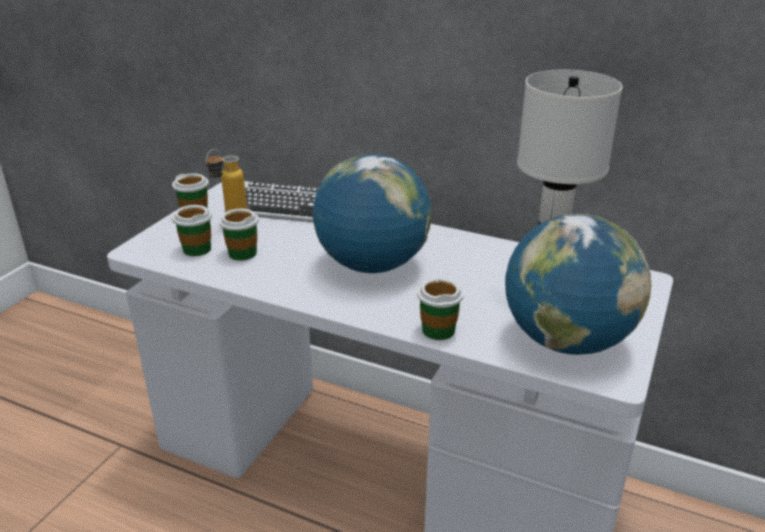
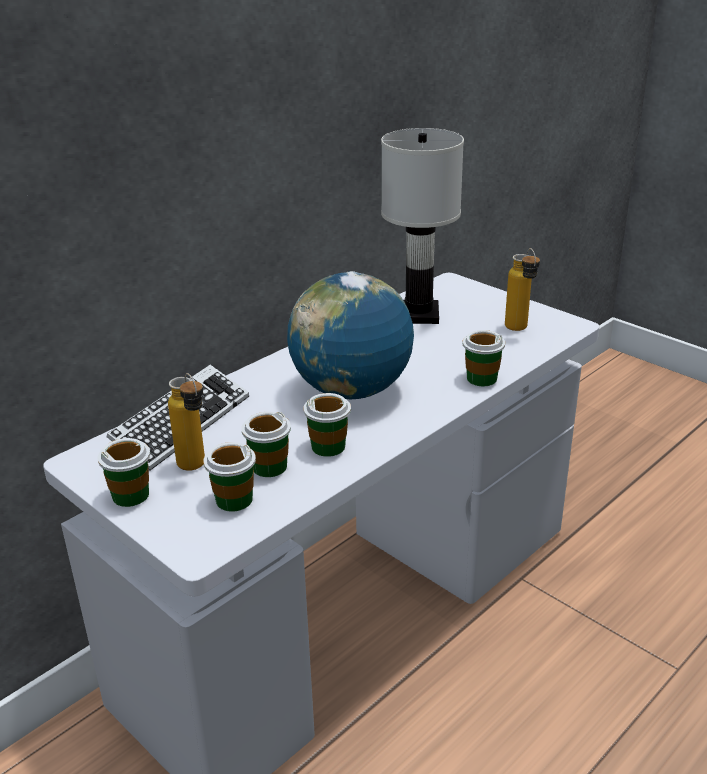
camera: 70 degrees left, 0 degrees up
(279, 271) = (328, 446): none -> cup
(566, 341) = (519, 330): globe -> bottle

